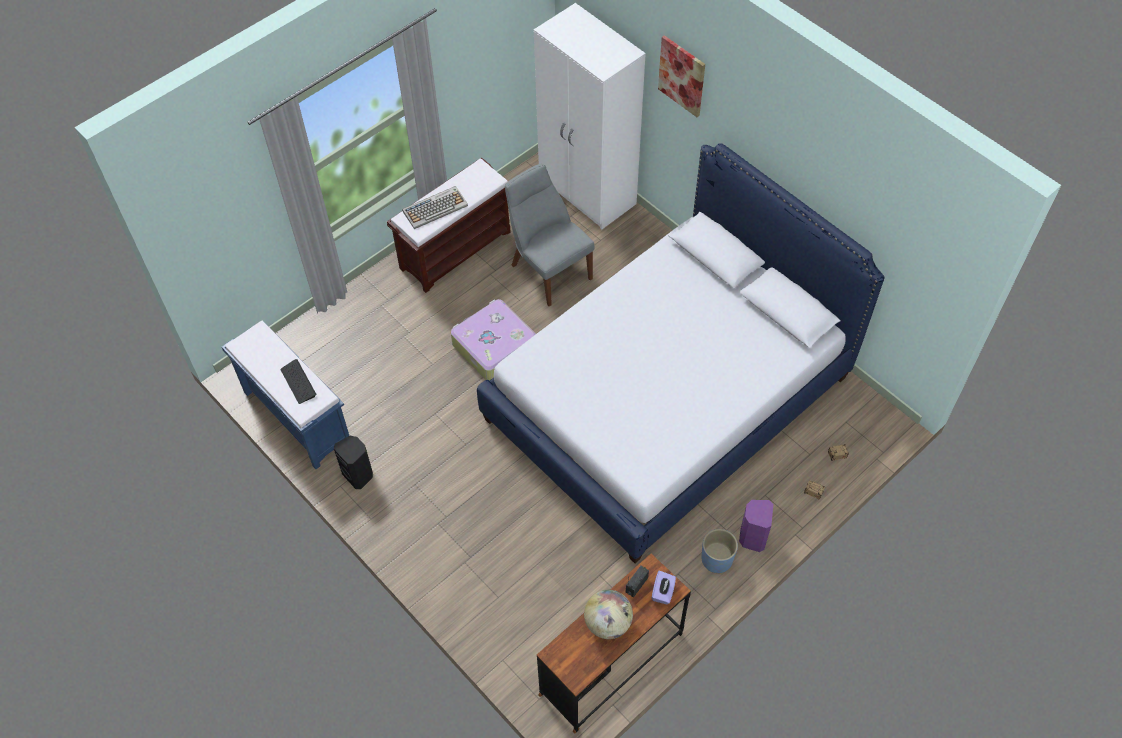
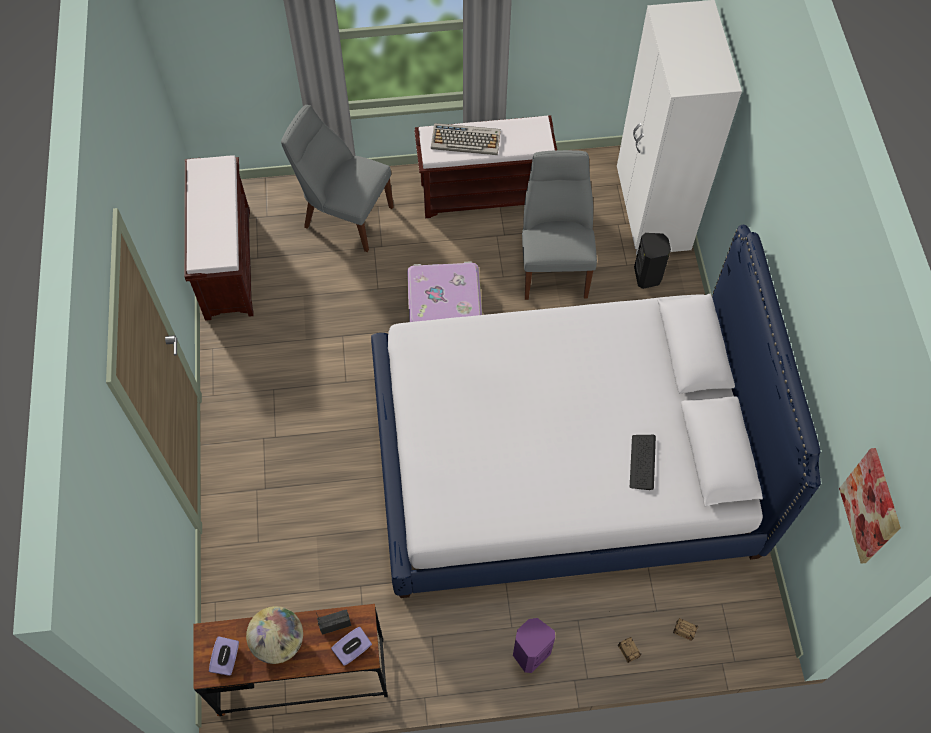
camera: 35 degrees right, 5 degrees up
(296, 417) = (227, 262): blue bench -> brown bench
(298, 382) = (216, 231): keyboard -> keyboard (642, 462)
(359, 475) = (235, 349): black speaker -> black speaker (648, 276)
(361, 327) = (344, 216): none -> grey chair
(582, 660) = (227, 659): none -> purple tissue box
(682, 76) = (759, 136): picture -> picture (870, 506)
(717, 559) = (479, 649): blue planter -> none

